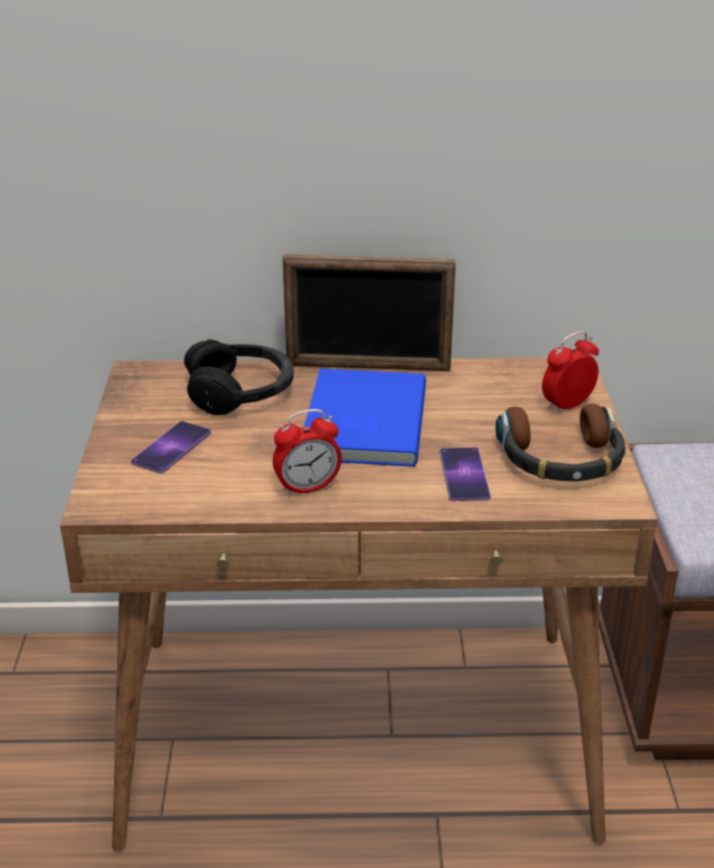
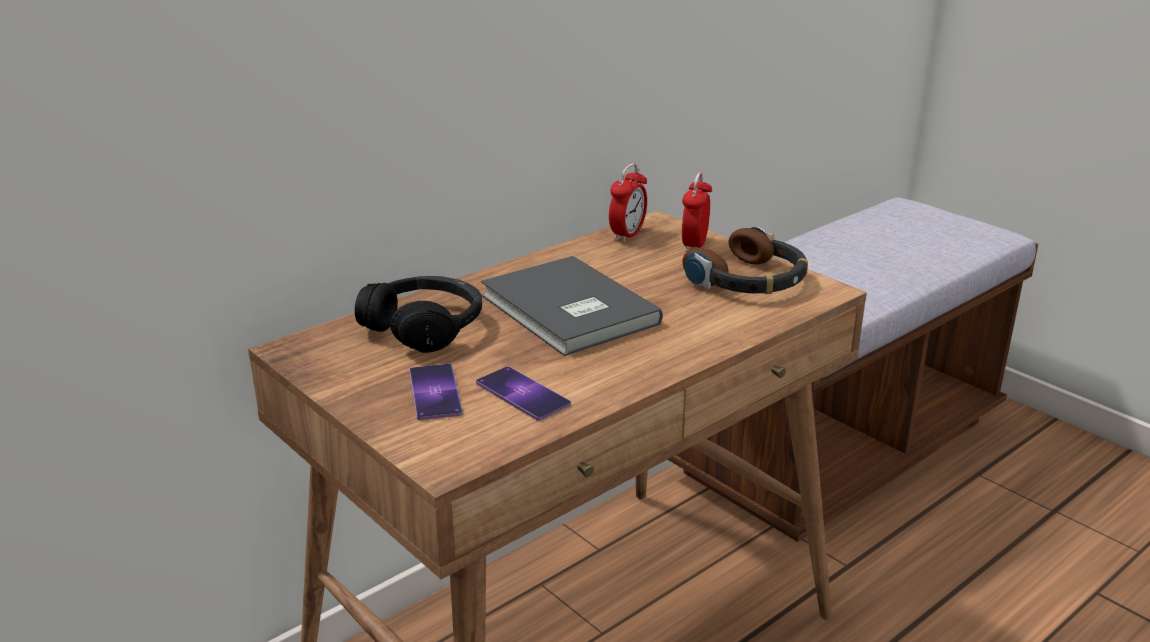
camera: 40 degrees left, 5 degrees down
(307, 488) = (606, 372): alarm clock -> alarm clock (627, 235)
(360, 423) = (566, 311): blue book -> grey book
(368, 367) = (503, 271): picture frame -> none
(464, 474) = (704, 315): phone -> phone (522, 394)

